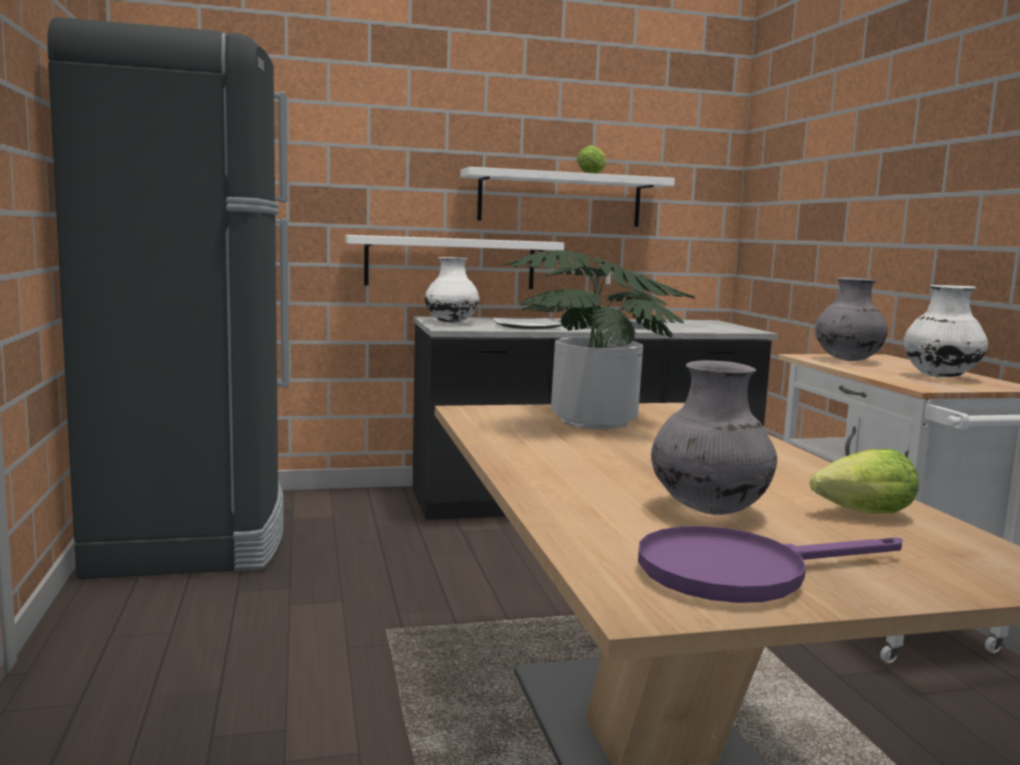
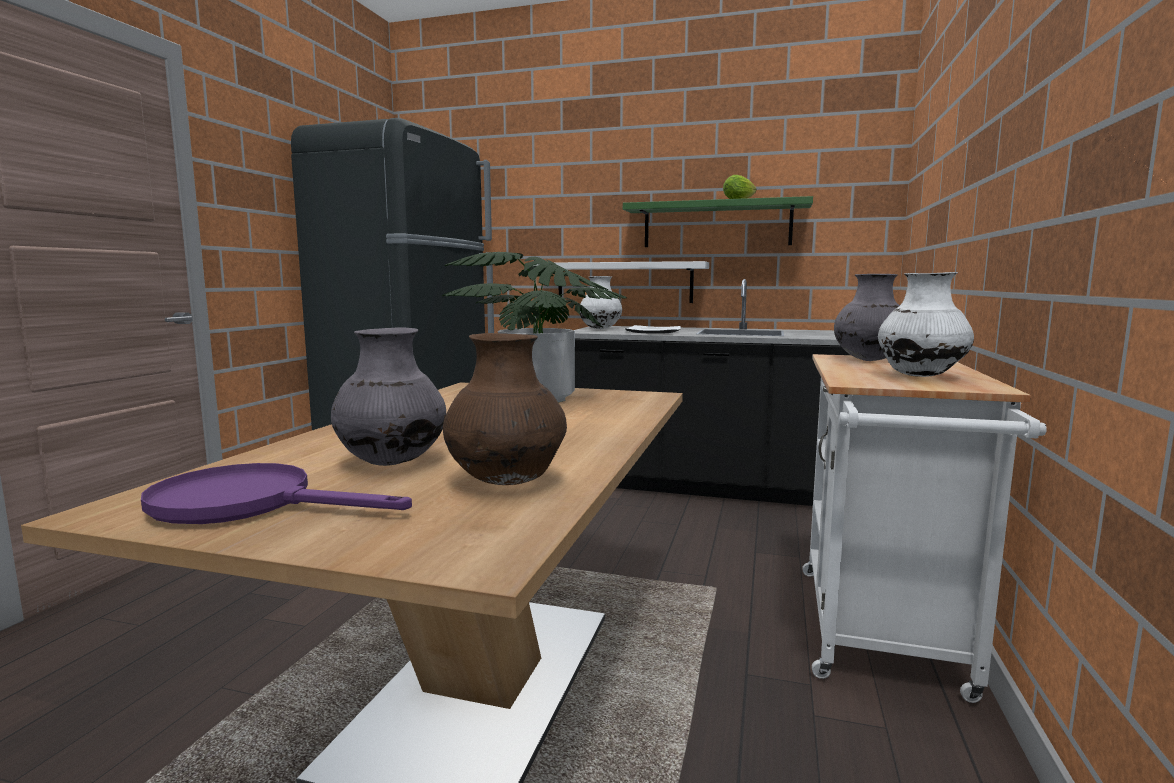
camera: 30 degrees right, 0 degrees up
(560, 199) = (716, 225): white shelf -> green shelf
(859, 514) = (507, 482): lettuce -> brown vase

